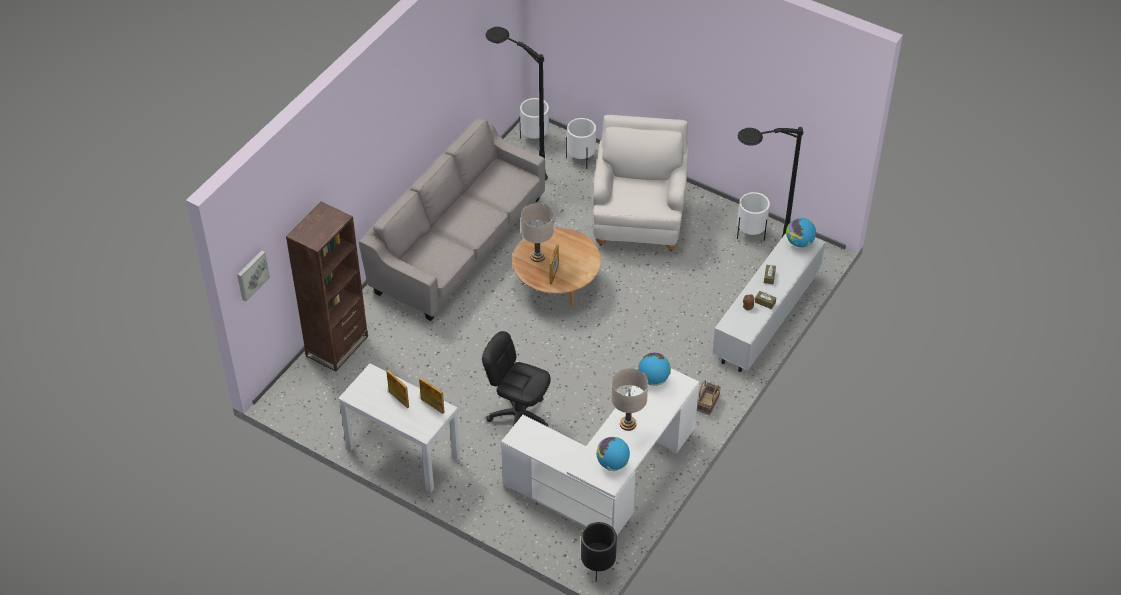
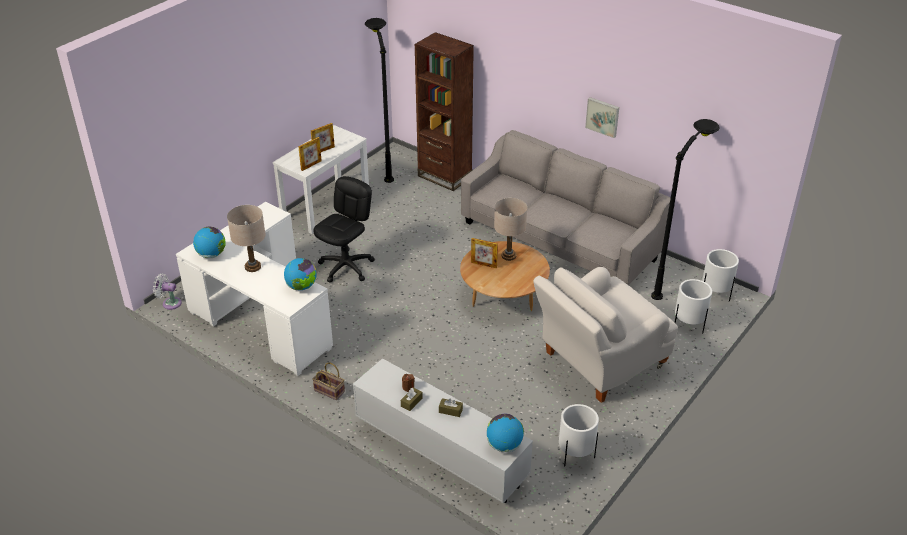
camera: 95 degrees right, 10 degrees down
(251, 275) = (406, 30): picture -> picture (603, 116)
(598, 566) = (170, 303): black planter -> white fan
(639, 218) = (599, 362): white armchair -> white armchair turned 135 degrees clockwise
(750, 257) = (537, 449): black floor lamp -> black floor lamp (384, 163)

